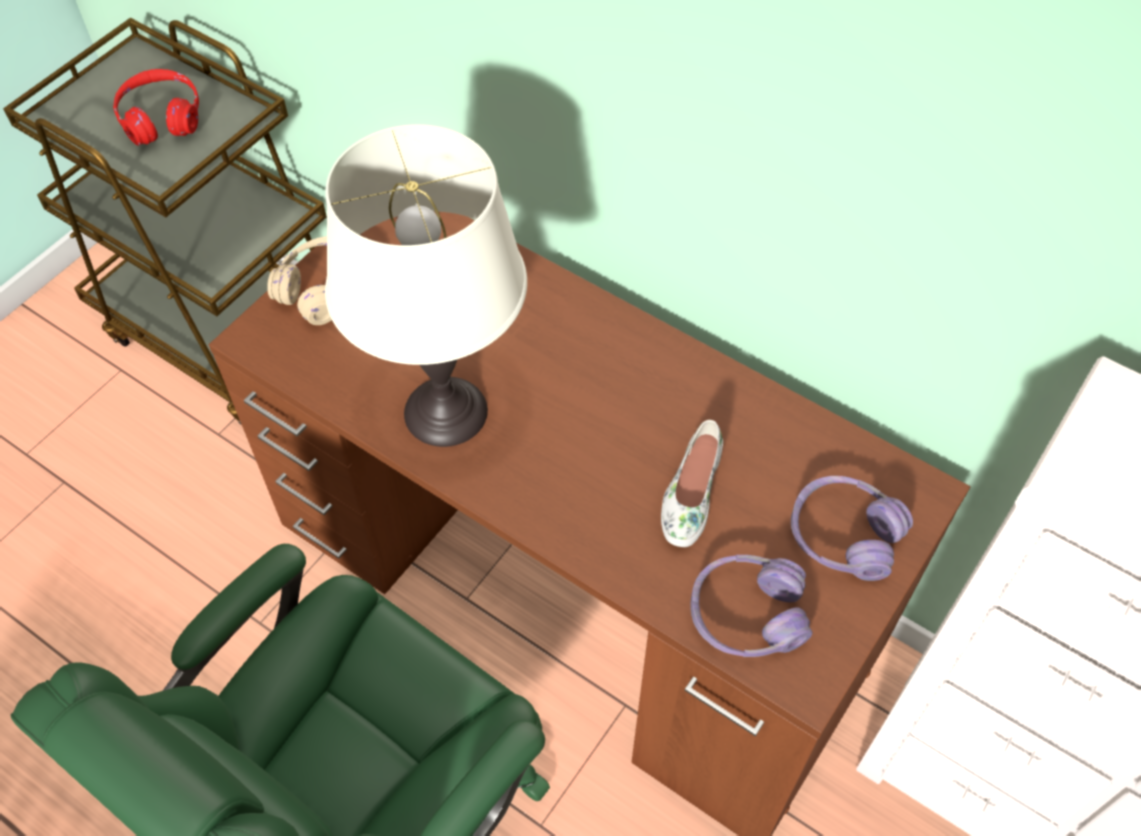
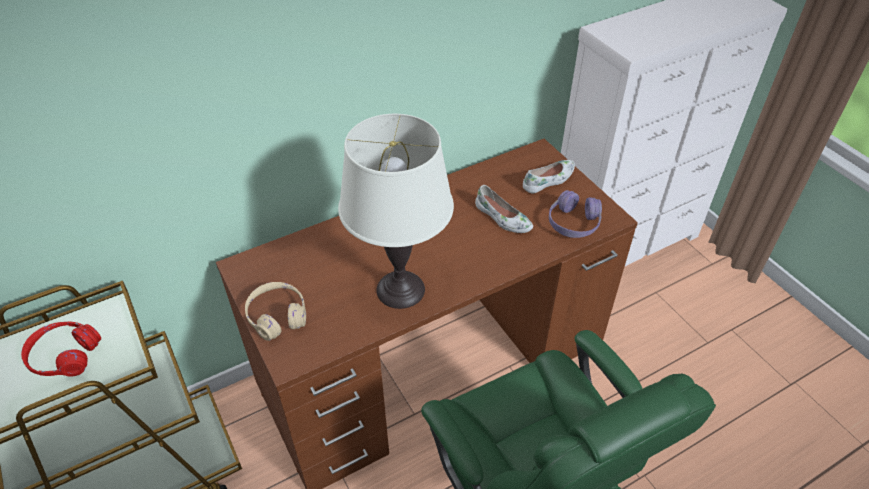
camera: 65 degrees left, 10 degrees down
(844, 535) = (549, 180): purple headphones -> white shoe

